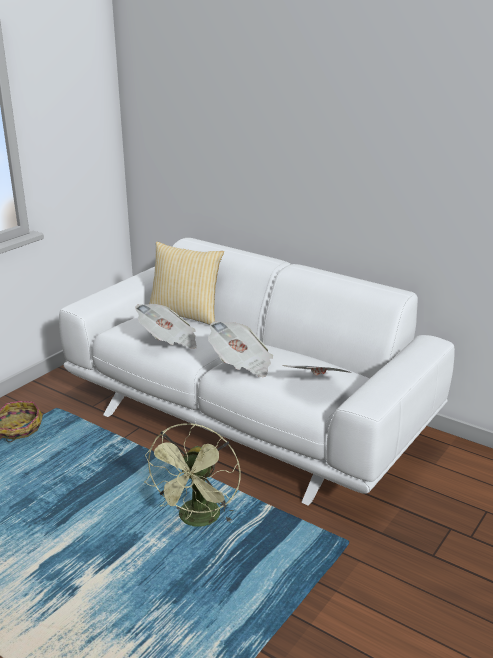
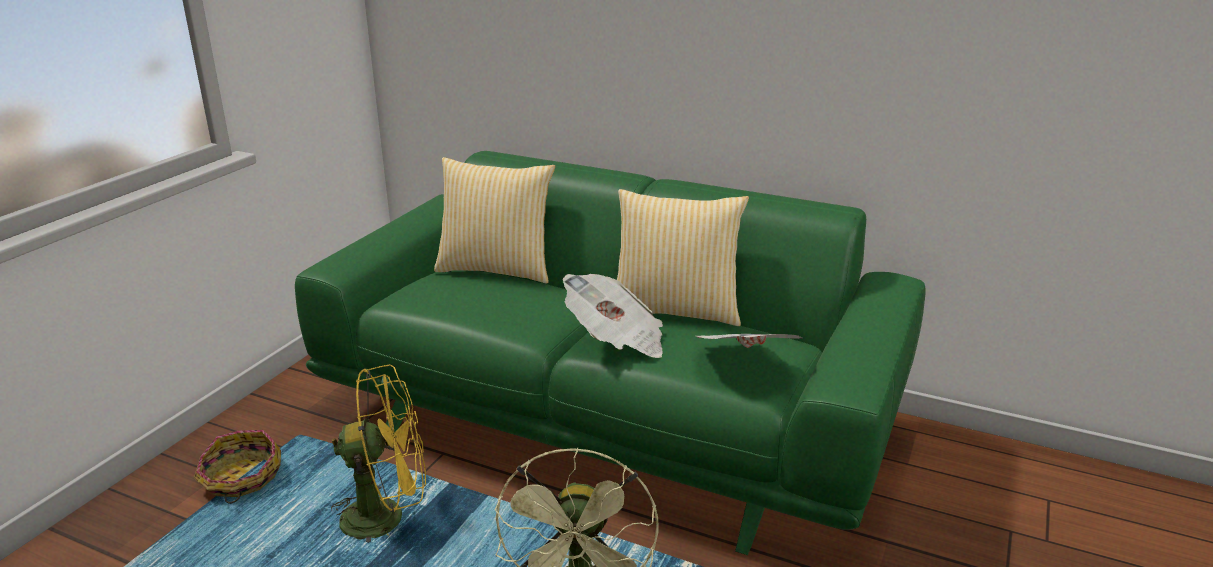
camera: 10 degrees left, 0 degrees up
(97, 459) = (387, 516): none -> yellow fan
(169, 341) = (486, 312): newspaper -> none
(248, 417) = (609, 419): white sofa -> green sofa
(289, 349) = (676, 310): none -> pillow

